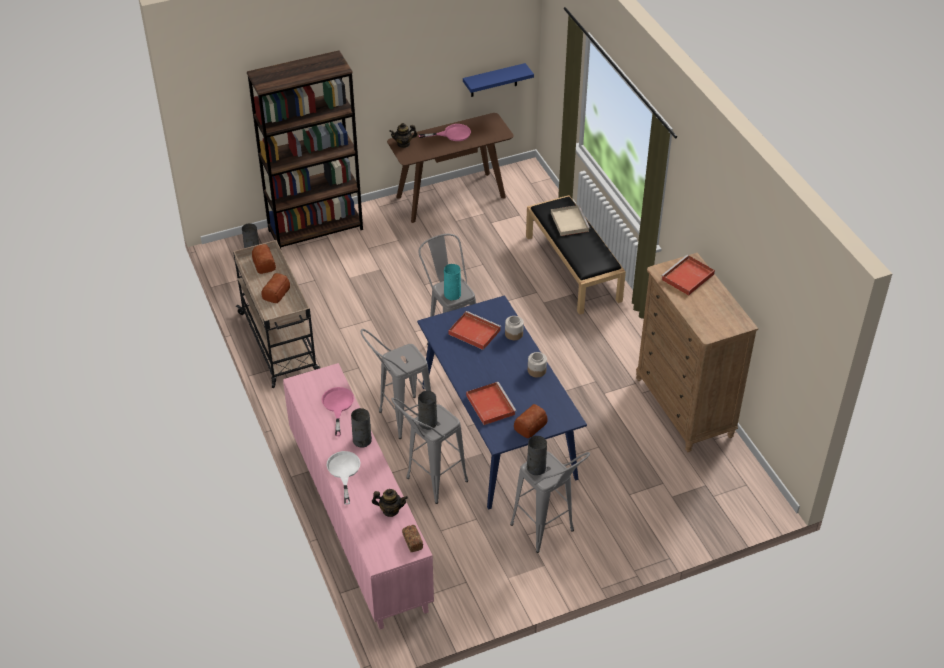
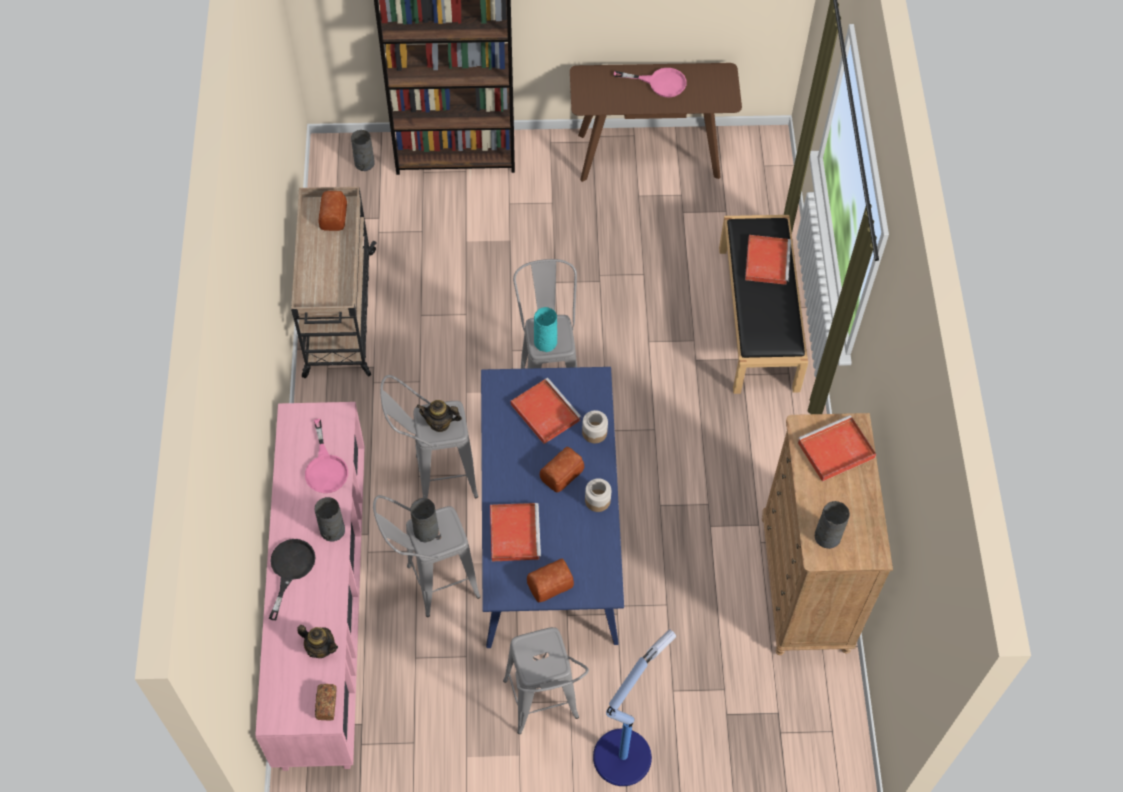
camera: 20 degrees right, 15 degrees up
(277, 292) = (330, 266): bread -> bread (563, 473)
(337, 406) = (326, 468): pink frying pan -> pink frying pan turned 150 degrees clockwise
(344, 471) = (290, 569): white frying pan -> black frying pan
(403, 144) = (589, 80): teapot -> teapot (440, 423)
(494, 80) = (739, 23): blue shelf -> none
(535, 468) = (529, 648): grey vase -> grey vase (826, 536)
(569, 221) = (766, 260): beige tray -> red tray
(616, 542) = (623, 755): none -> floor lamp

